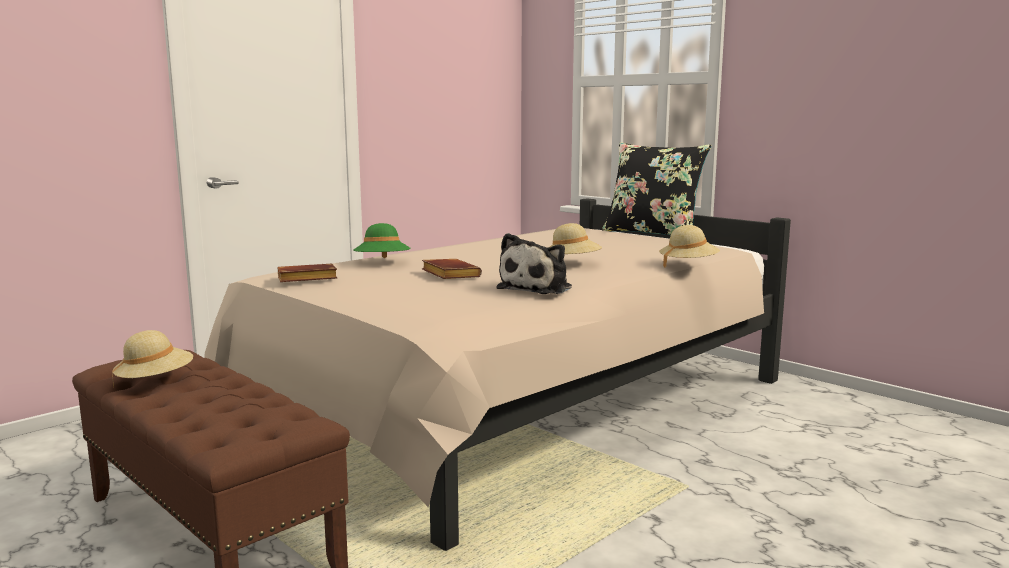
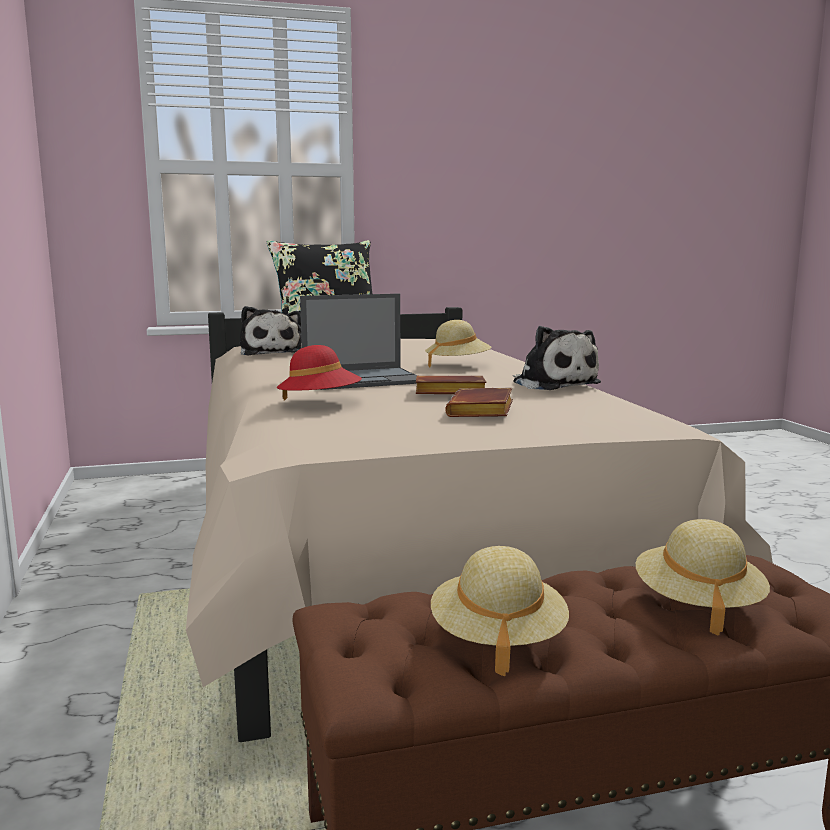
camera: 60 degrees left, 0 degrees up
(305, 279) = (373, 434): brown book -> brown book (483, 412)
(382, 263) = (320, 404): green hat -> red hat
(472, 258) = (363, 379): none -> laptop
(549, 233) = (270, 352): none -> plush toy
(688, 265) = (507, 351): beige hat -> beige hat (697, 604)

